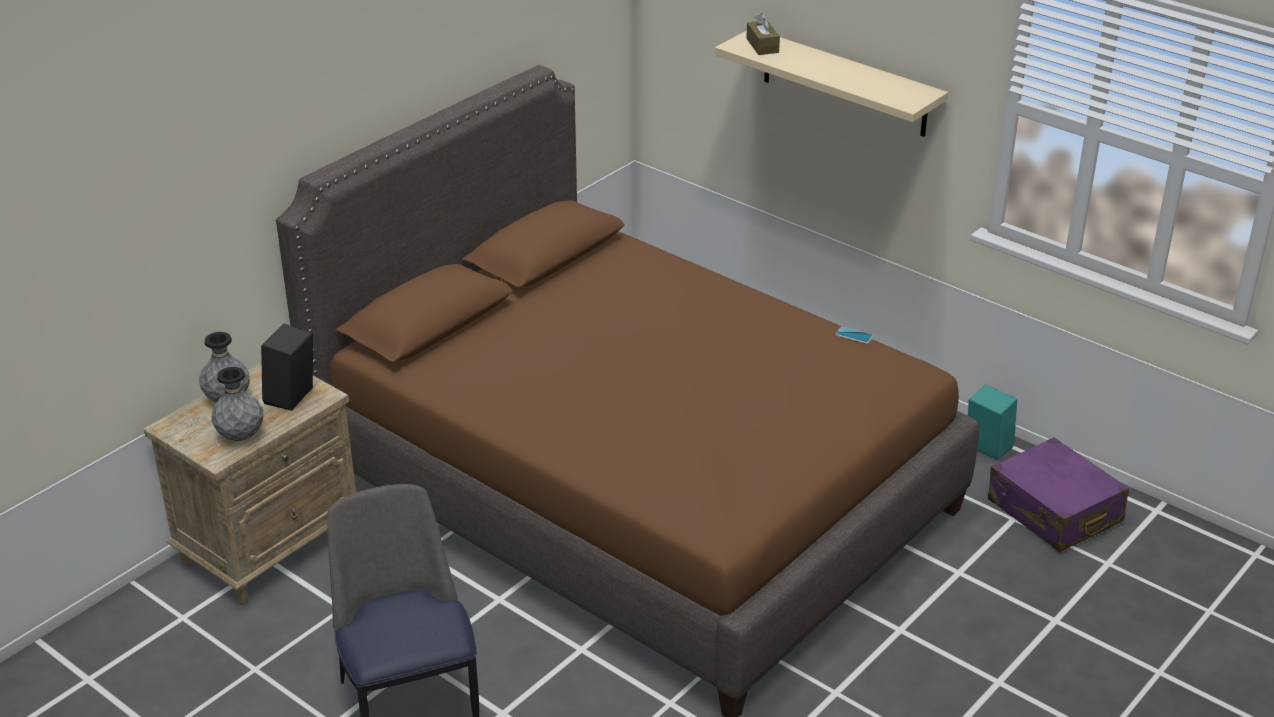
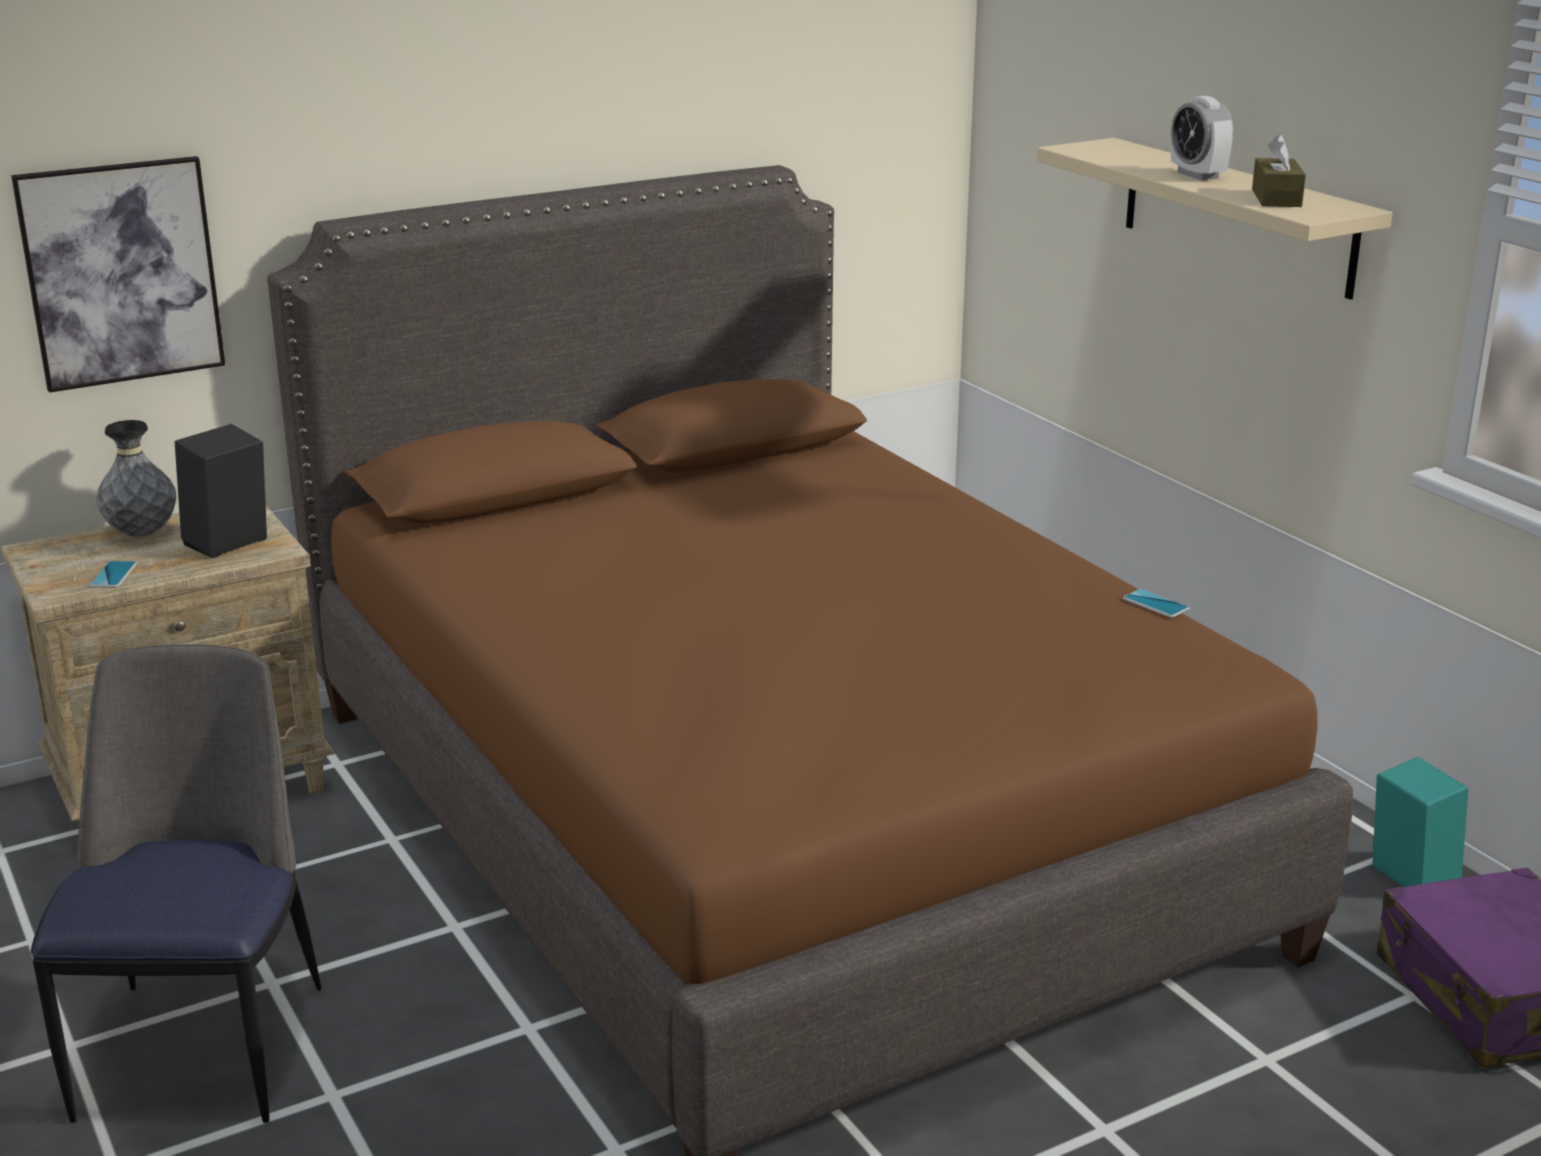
camera: 20 degrees right, 10 degrees down
(196, 241) = (121, 273): none -> picture
(240, 437) = (113, 575): grey vase -> phone
(762, 45) = (1114, 151): brown tissue box -> brown tissue box (1276, 198)
(825, 67) = (1198, 175): none -> alarm clock

